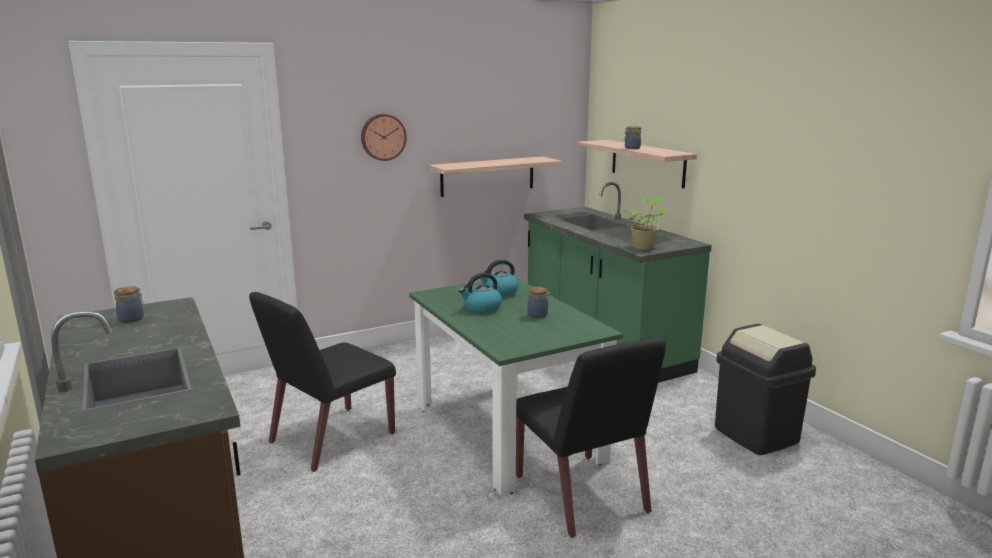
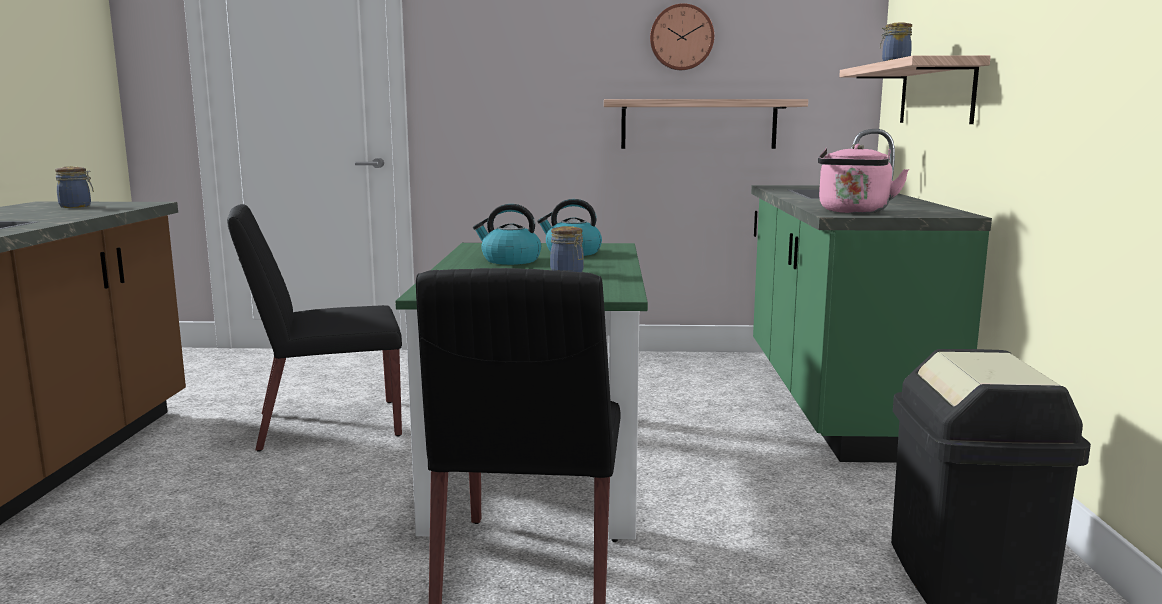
camera: 30 degrees right, 5 degrees down
(383, 137) = (538, 57): wall clock -> wall clock (681, 37)
(644, 247) = (853, 212): potted plant -> pink kettle

